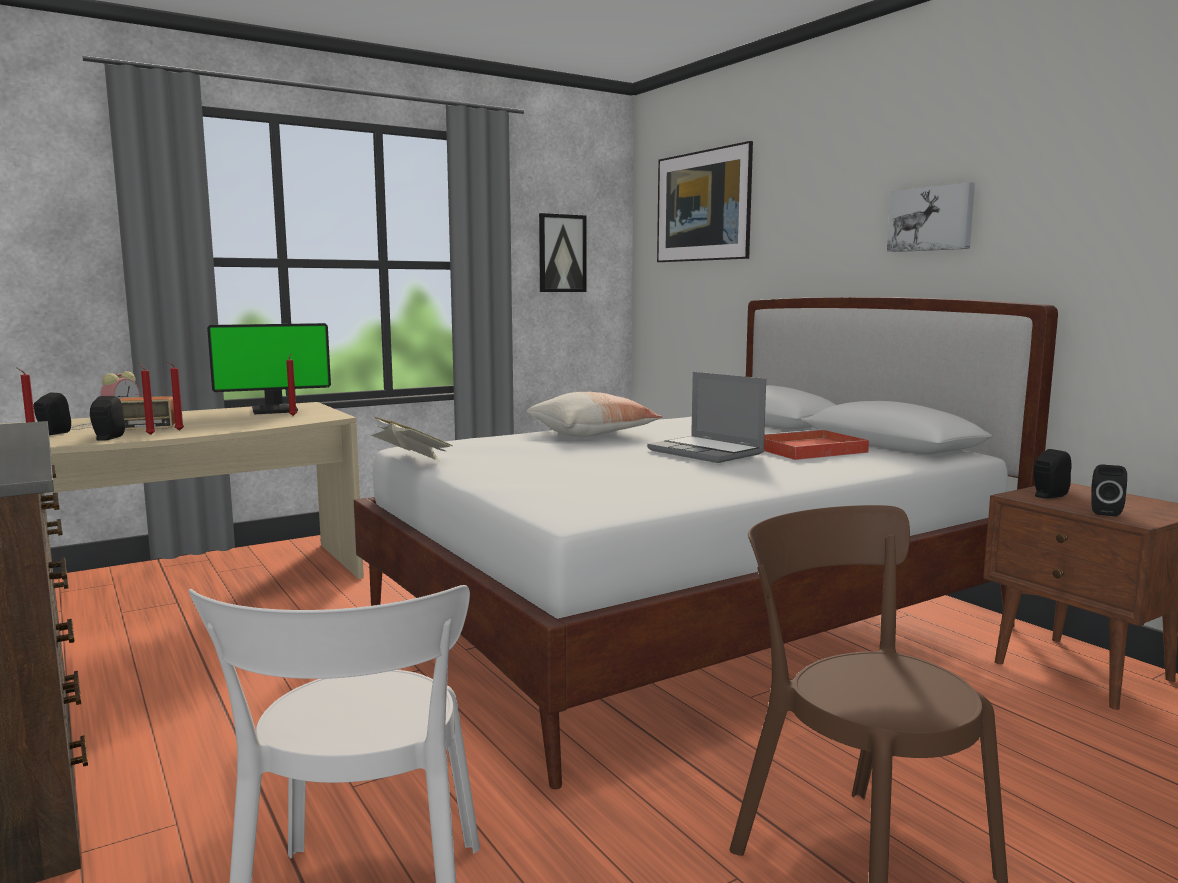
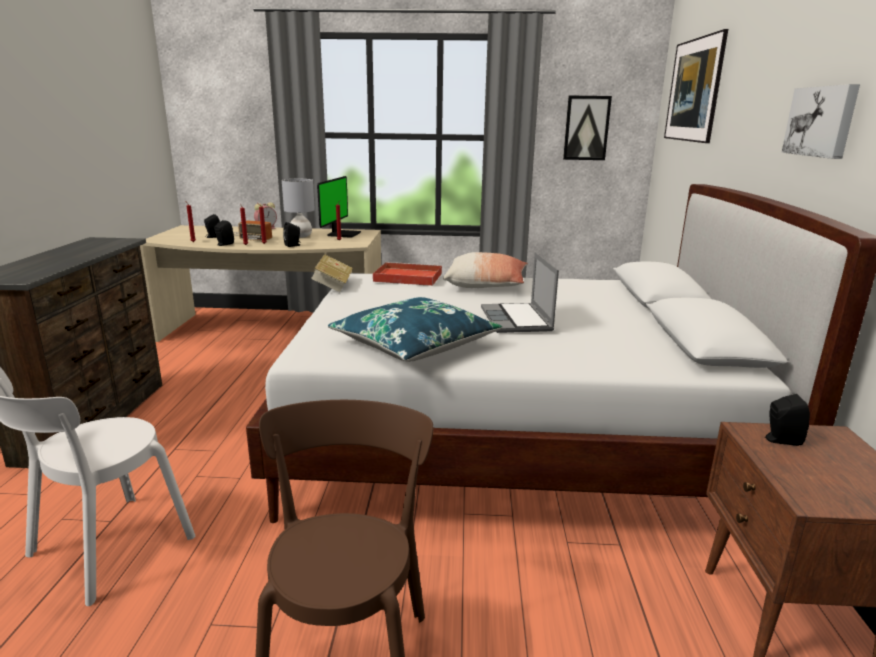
camera: 35 degrees right, 10 degrees up
(215, 418) = (300, 236): none -> grey table lamp
(275, 410) = (342, 234): monitor -> monitor turned 90 degrees counterclockwise
(665, 485) = (414, 345): none -> blue pillow
(807, 450) = (604, 335): red tray -> red tray (406, 277)
(1104, 512) = (796, 477): black speaker -> black speaker (293, 245)

